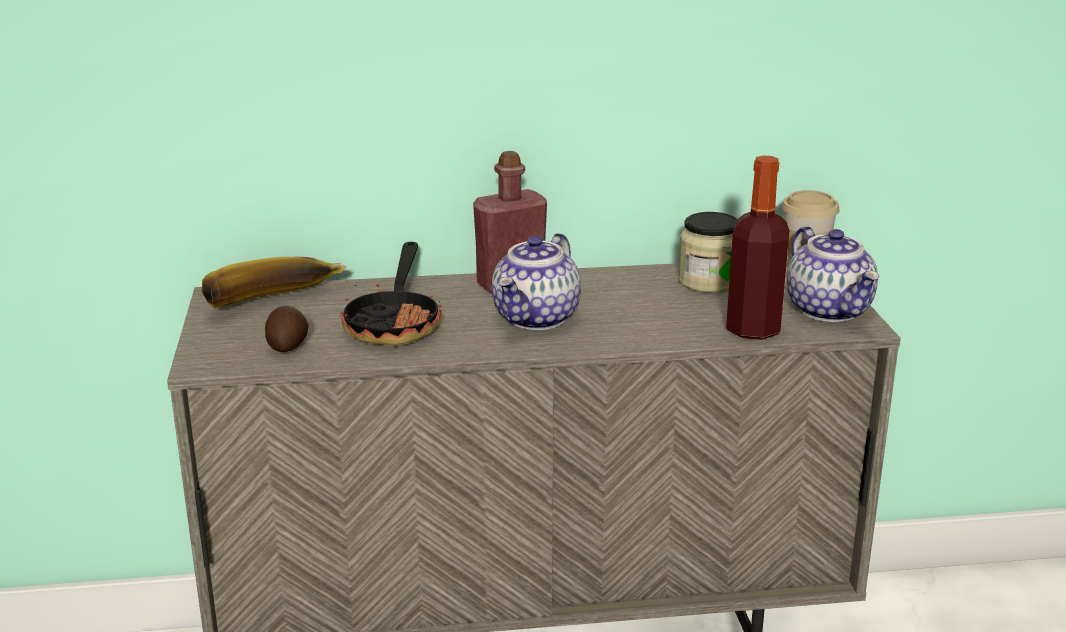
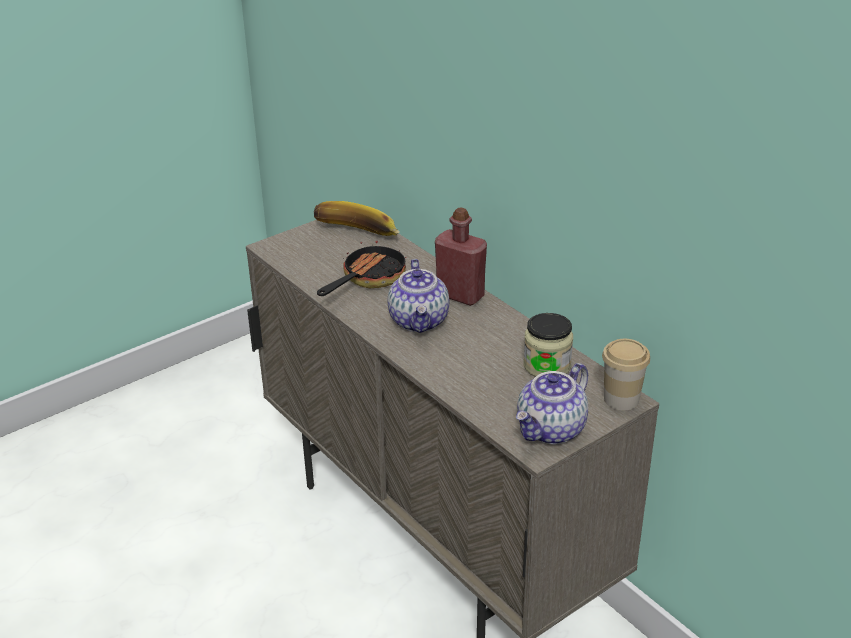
camera: 60 degrees right, 10 degrees up
(288, 345) = (311, 259): potato -> none
(395, 322) = (368, 279): frying pan -> frying pan turned 150 degrees clockwise
(537, 318) = (420, 321): teapot -> teapot turned 90 degrees counterclockwise
(753, 329) = (484, 406): bottle -> none

